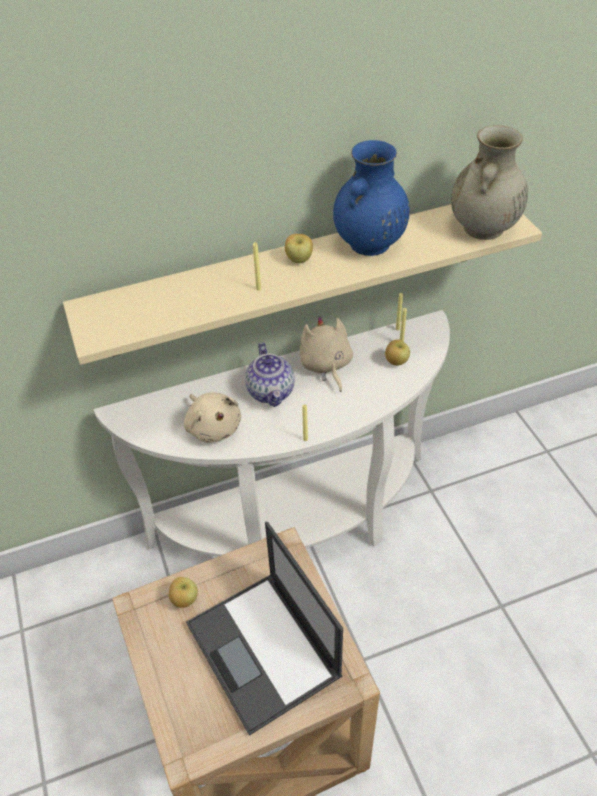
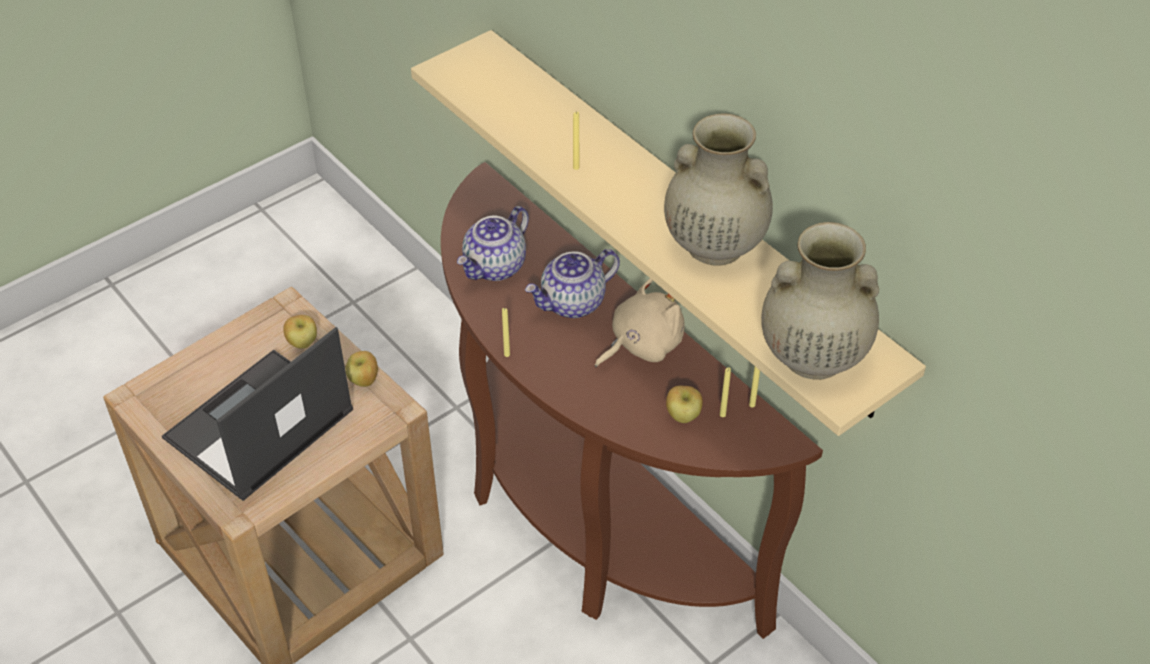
camera: 70 degrees right, 0 degrees up
(213, 427) = (495, 267): beige plush toy -> teapot
(299, 260) = (647, 188): apple -> apple (364, 381)
(300, 526) = (583, 518): white console table -> brown console table
(369, 244) = (713, 245): blue vase -> beige vase

